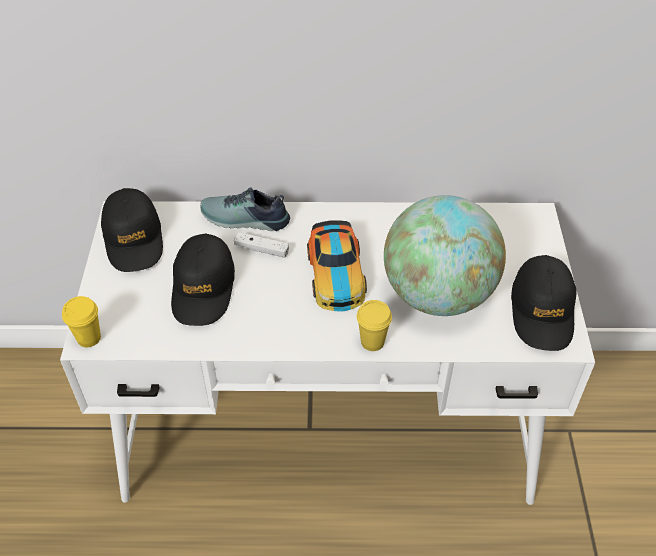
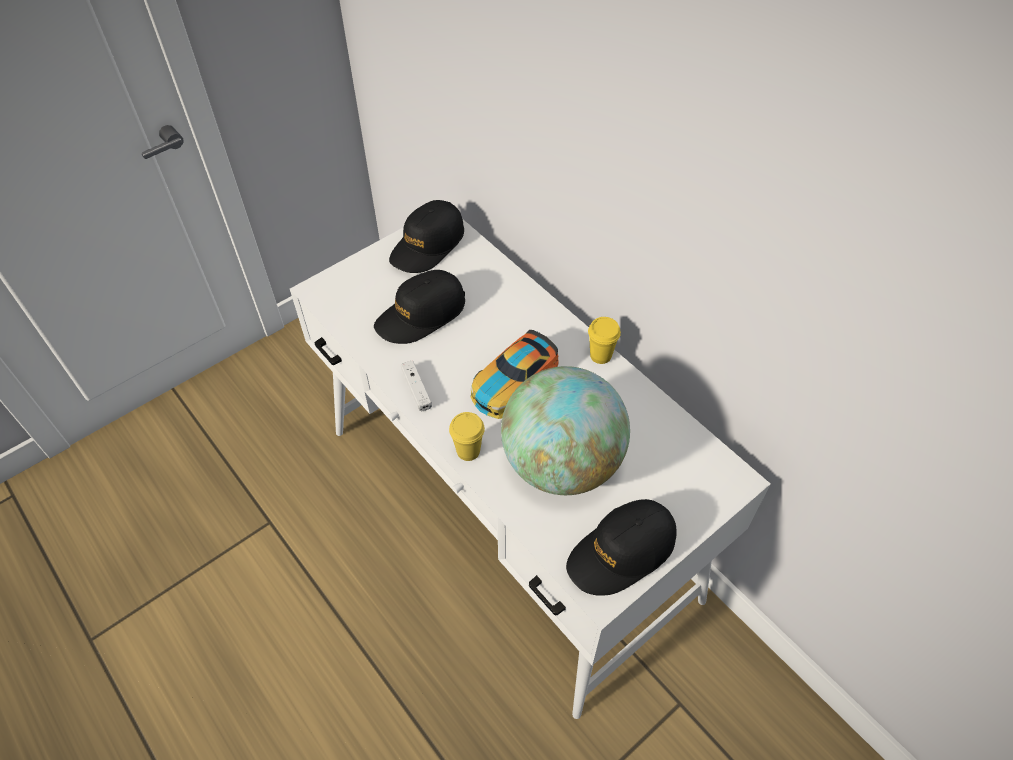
camera: 50 degrees right, 5 degrees up
(89, 338) = (319, 289): yellow cup -> yellow cup (600, 355)
(244, 220) = (511, 290): shoe -> none
(261, 249) = (492, 321): white game controller -> white game controller (416, 389)

